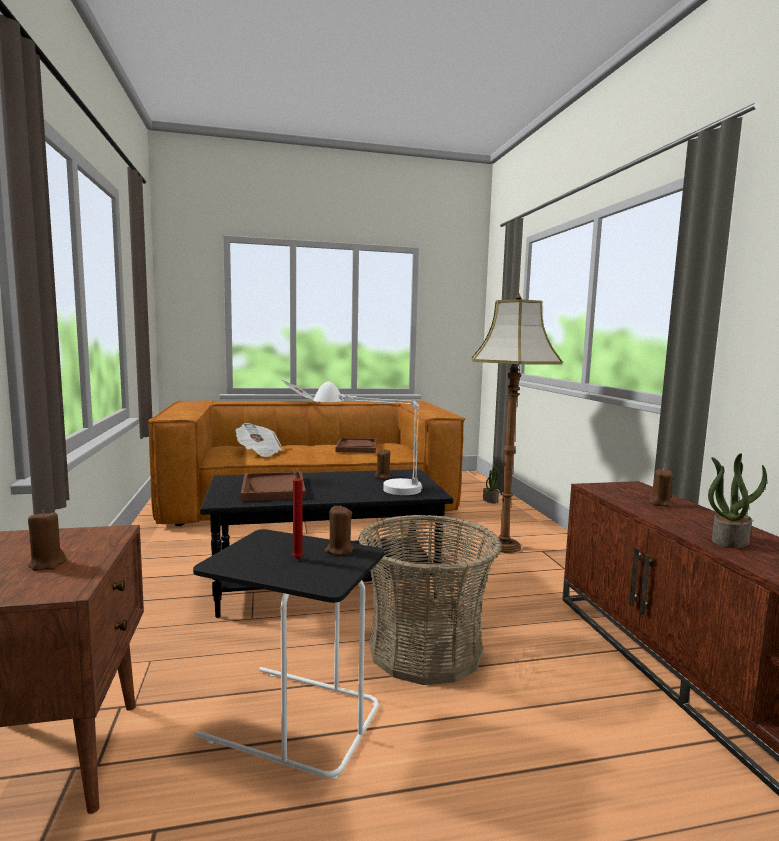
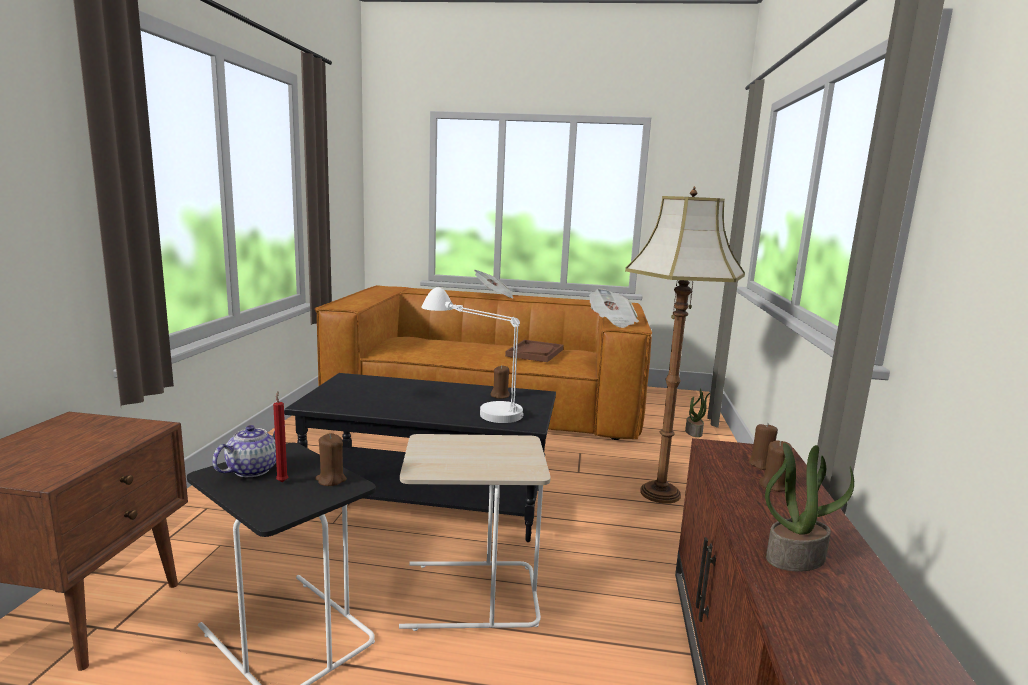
camera: 20 degrees right, 5 degrees up
(47, 564) = (65, 451): brown candle -> brown candle (761, 464)
(254, 555) = (251, 470): none -> teapot
(259, 452) = (428, 348): newspaper -> newspaper (612, 322)
(273, 488) = (373, 396): brown tray -> none
(425, 649) = (468, 596): basket -> beige side table

